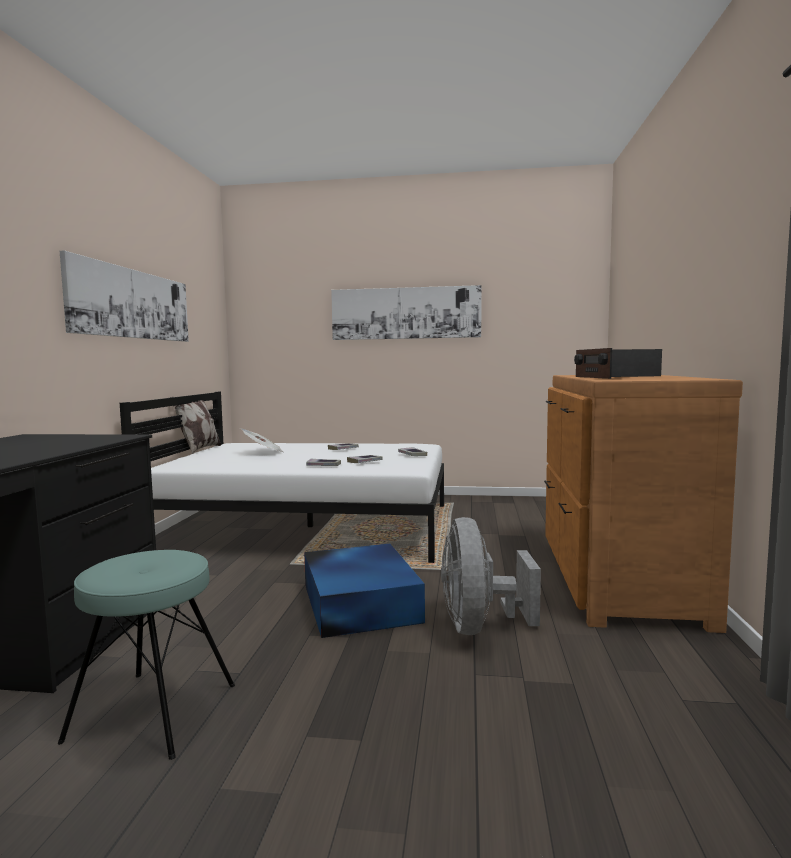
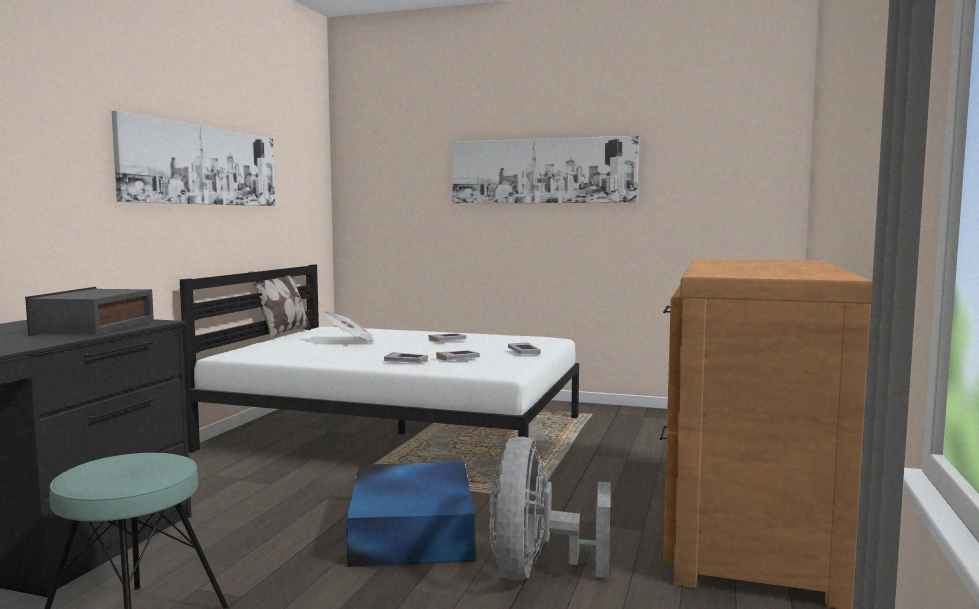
camera: 10 degrees right, 0 degrees up
(614, 377) = (742, 267): radio -> radio (94, 328)

